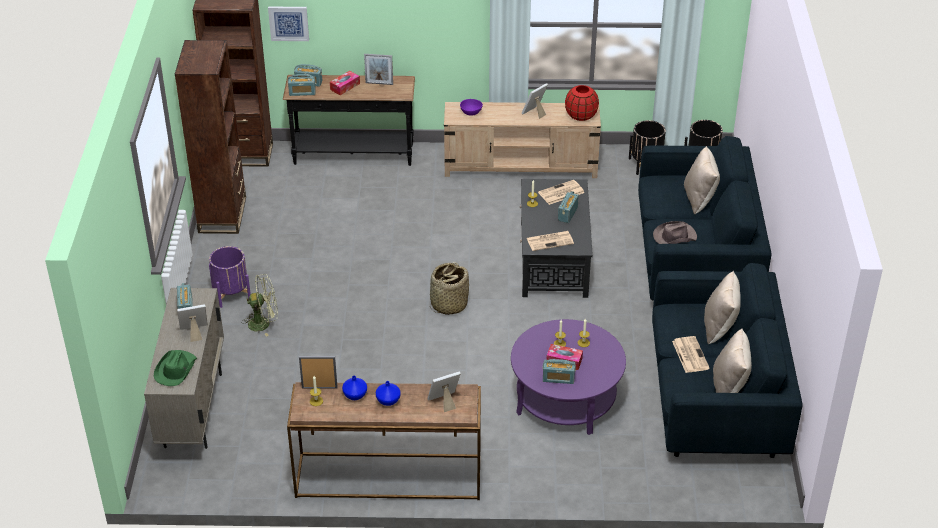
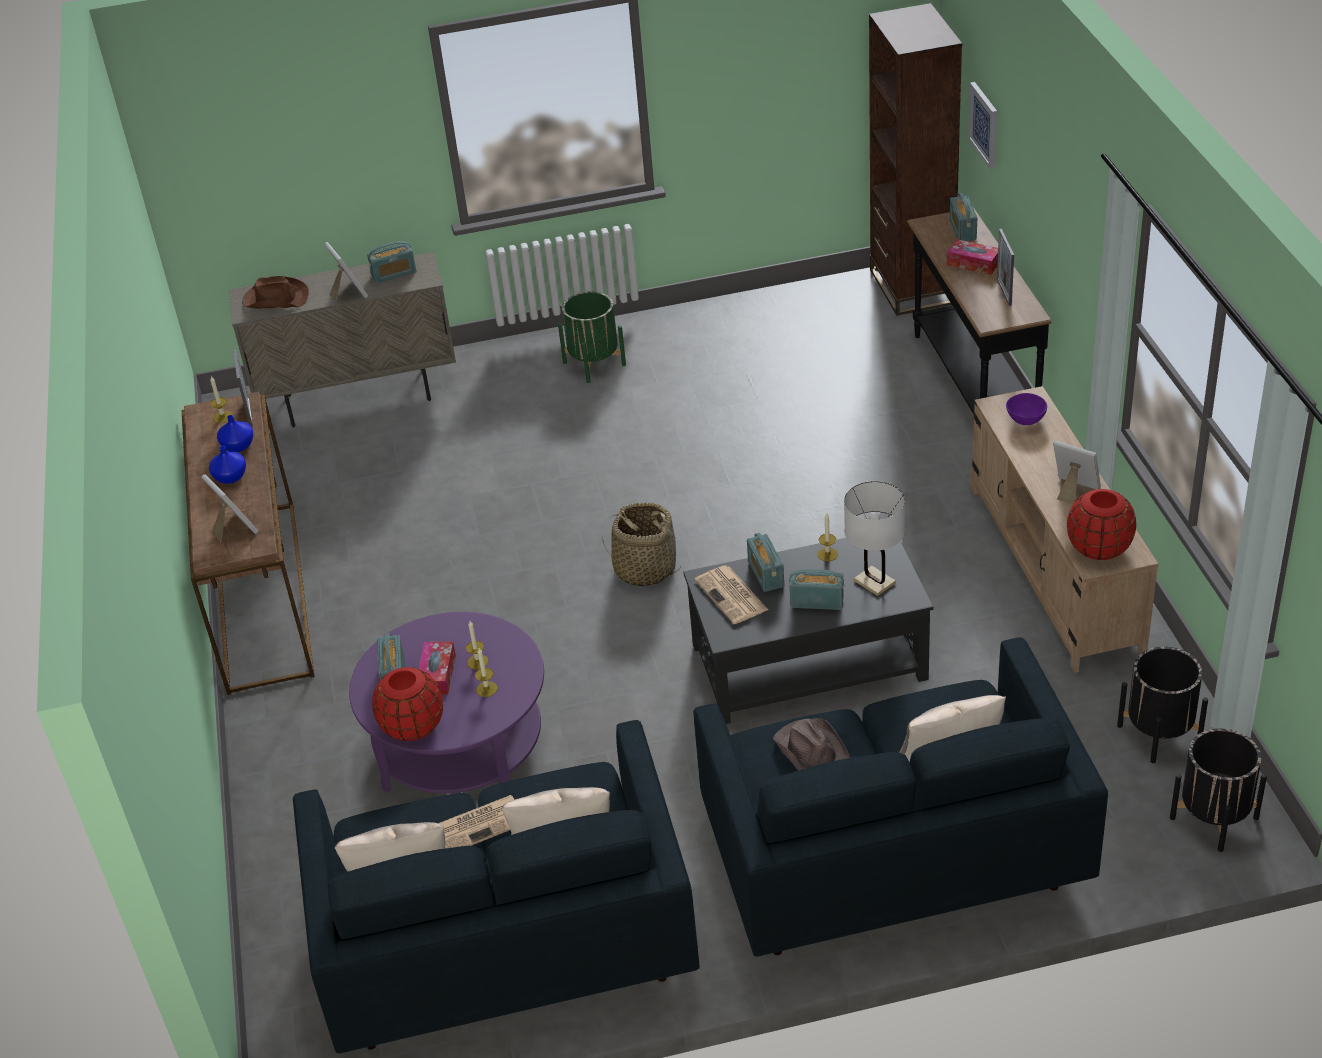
camera: 80 degrees right, 0 degrees up
(175, 369) = (275, 298): green hat -> brown hat
(222, 215) = (761, 309): brown bookcase -> none
(231, 294) = (594, 363): purple planter -> green planter
(264, 323) = (542, 407): green fan -> none
(302, 92) = (932, 231): radio -> radio (765, 574)
(560, 193) = (874, 582): newspaper -> white table lamp
(603, 375) = (413, 726): none -> red vase

